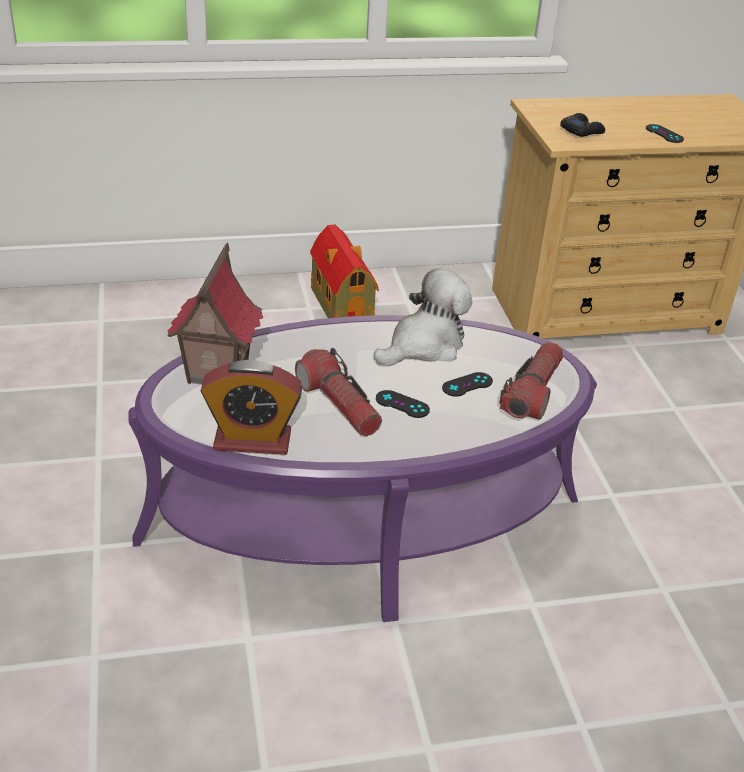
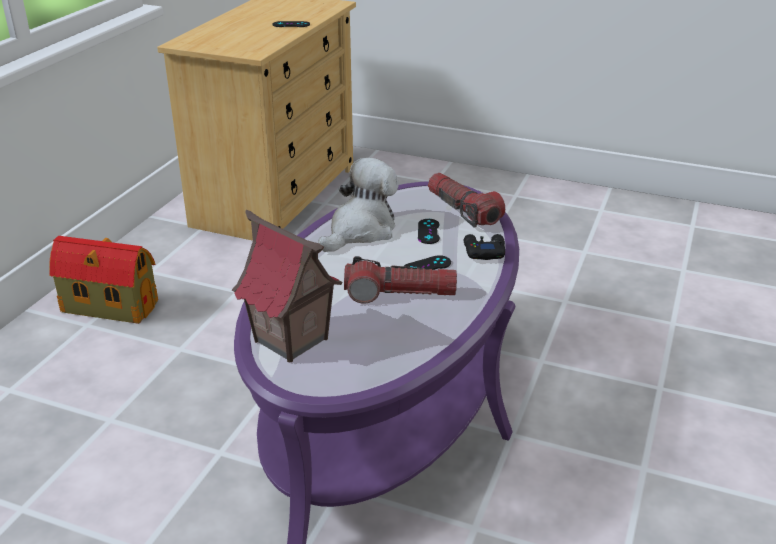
camera: 55 degrees left, 5 degrees down
(252, 440) = (410, 352): alarm clock -> none
(424, 345) = (361, 231): plush toy -> plush toy turned 45 degrees clockwise
(581, 131) = (247, 43): black game controller -> black game controller (483, 251)

